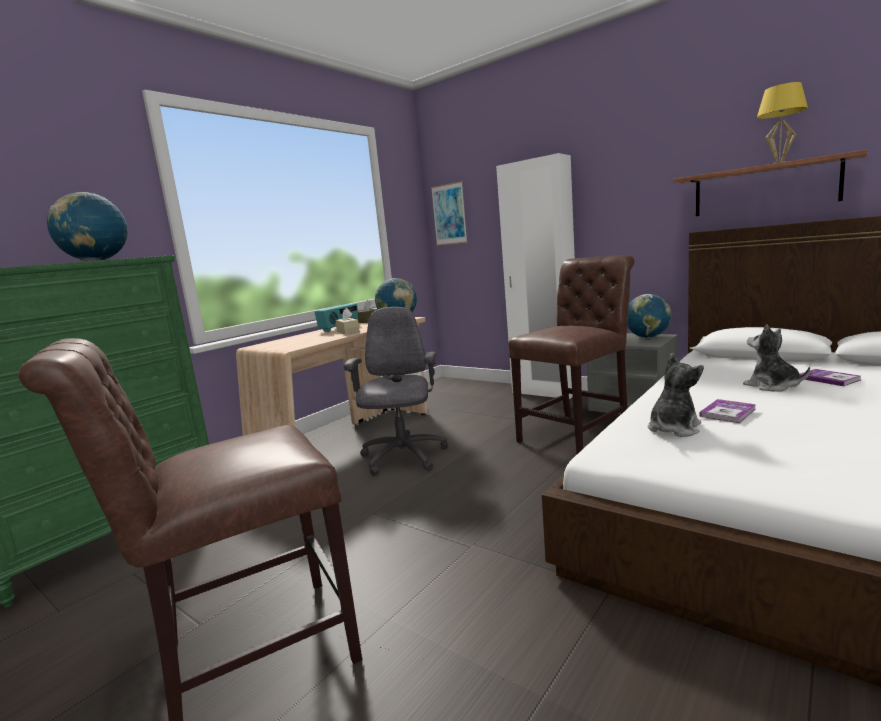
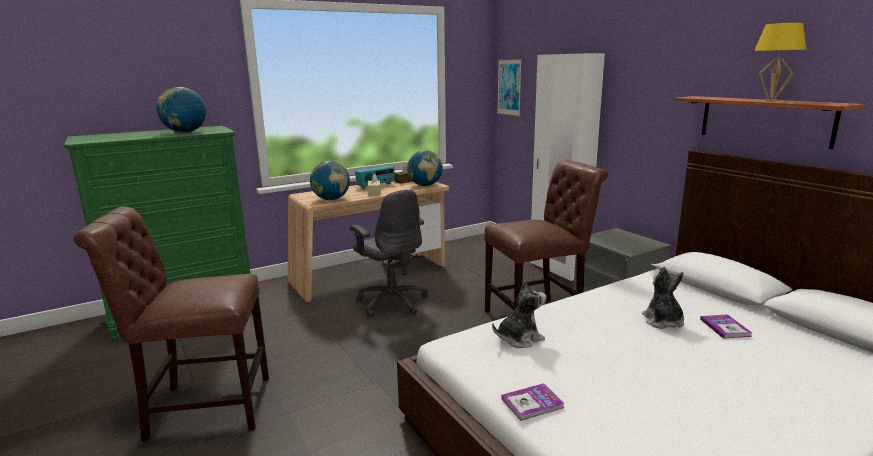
camera: 20 degrees right, 5 degrees up
(403, 458) = (392, 302): grey office chair -> grey office chair turned 120 degrees clockwise
(647, 337) = (639, 242): globe -> globe (331, 199)
(727, 412) = (579, 336): book -> book (532, 403)

